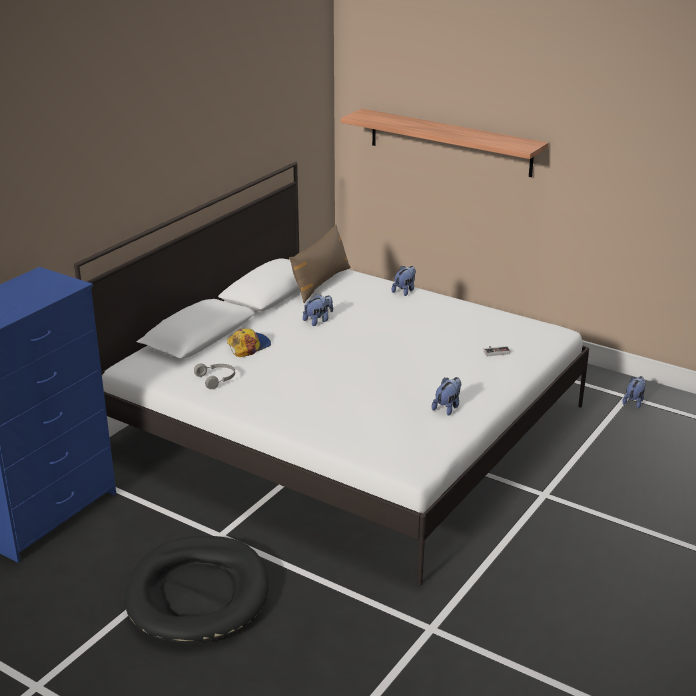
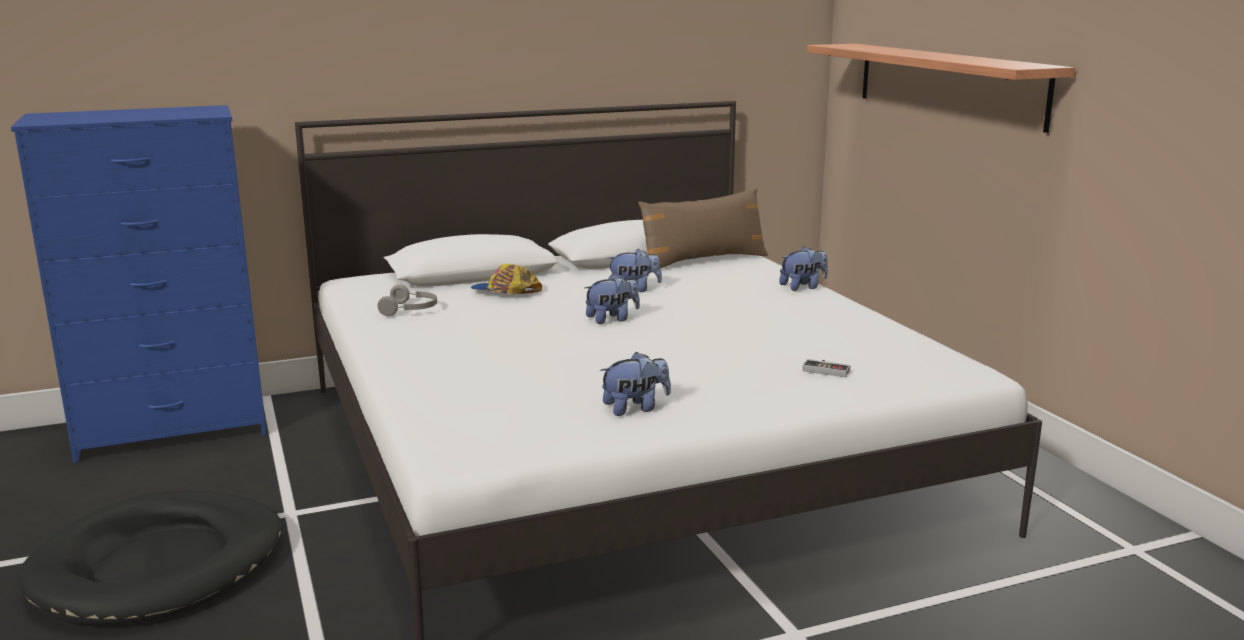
camera: 35 degrees right, 10 degrees down
(248, 346) = (505, 292): cap -> cap turned 150 degrees counterclockwise
(634, 402) = (1140, 561): plush toy -> plush toy (612, 319)

